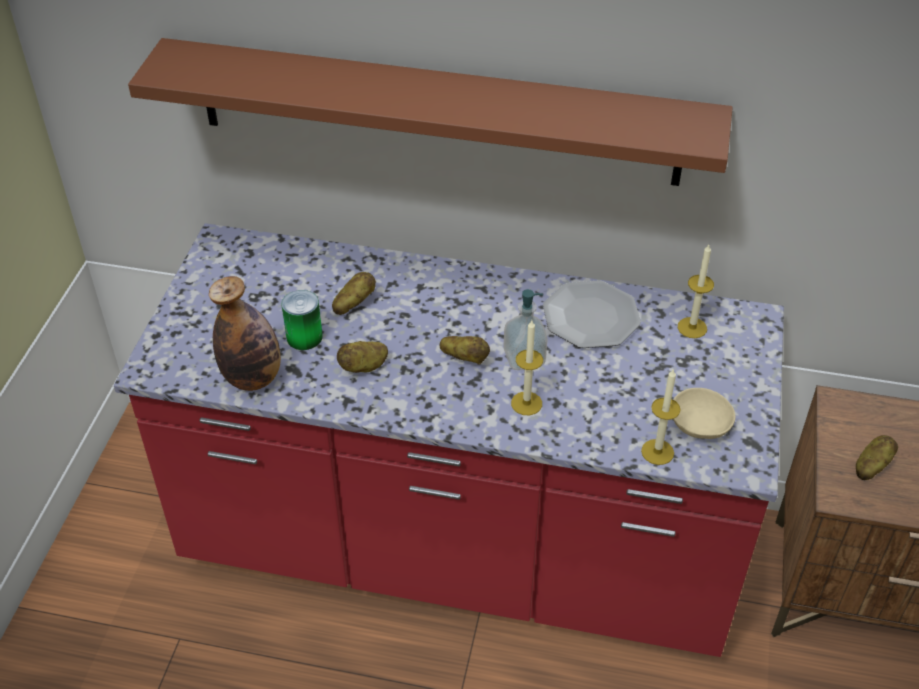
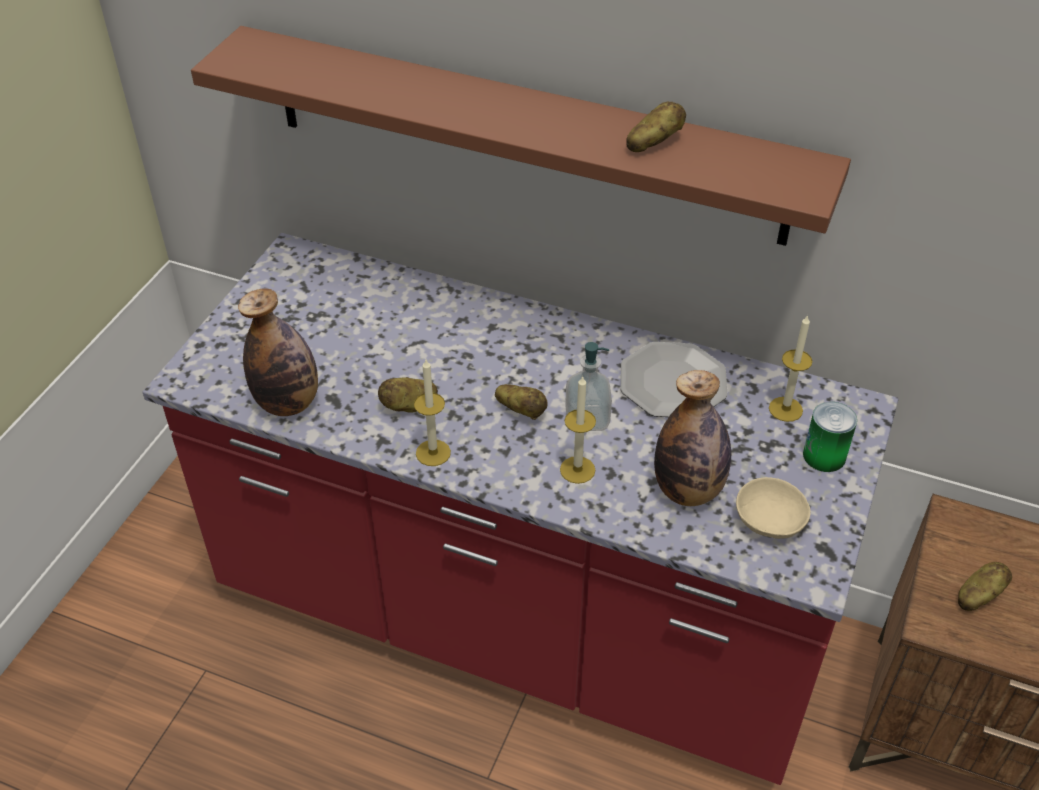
camera: 10 degrees right, 0 degrees up
(304, 337) = (354, 366): can -> can (824, 456)
(354, 303) = (415, 336): potato -> potato (653, 143)
(625, 408) = (688, 490): none -> bottle
(657, 452) = (713, 545): candle -> candle (433, 453)

